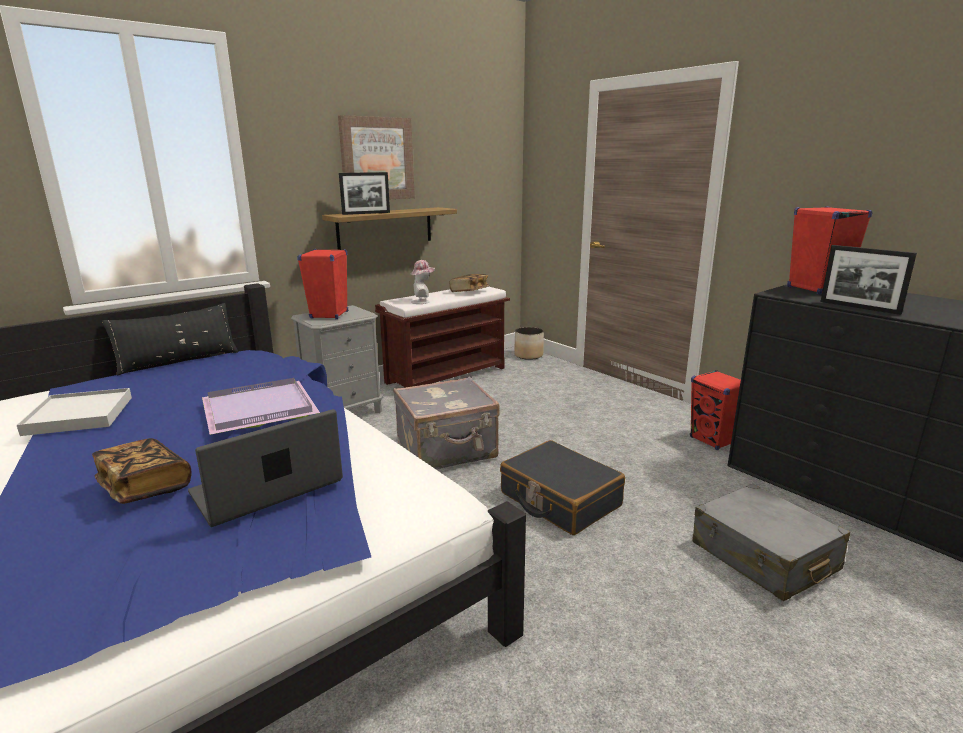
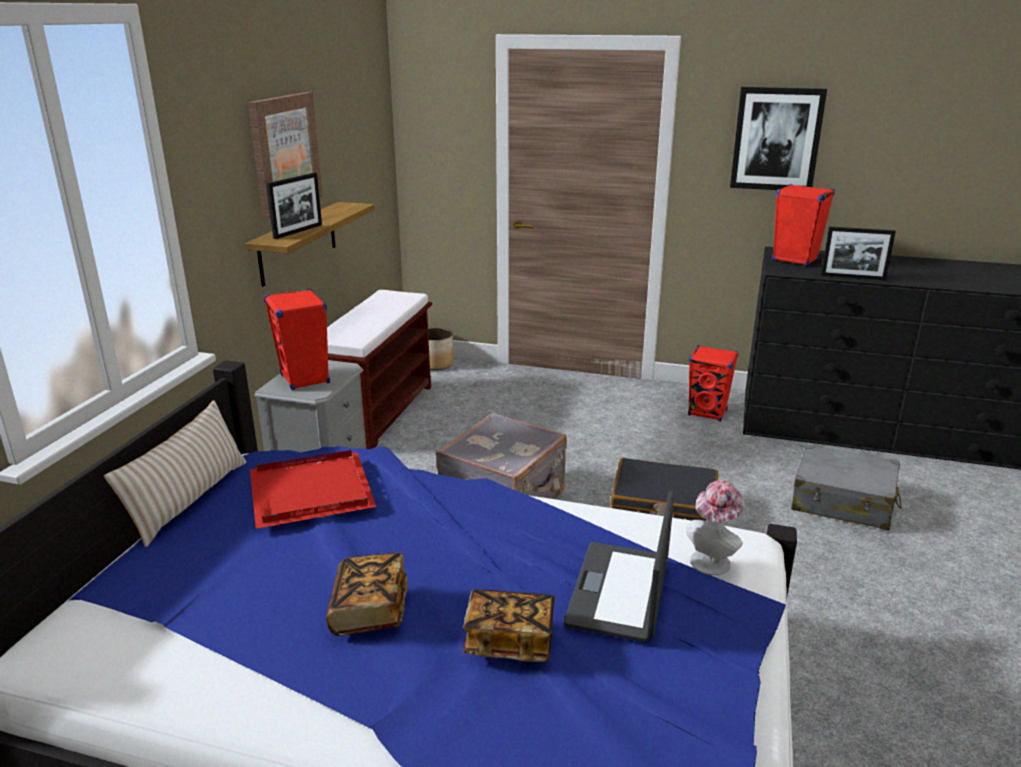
camera: 35 degrees left, 5 degrees up
(79, 415) = (237, 611): white tray -> none
(178, 361) = (189, 499): black pillow -> beige pillow
(233, 372) = (313, 490): none -> red tray
(257, 409) = (442, 522): purple tray -> none
(423, 301) = (364, 331): hat -> hat (712, 559)
(469, 291) = (390, 303): book -> book (369, 610)
(828, 161) = (776, 139): none -> picture

